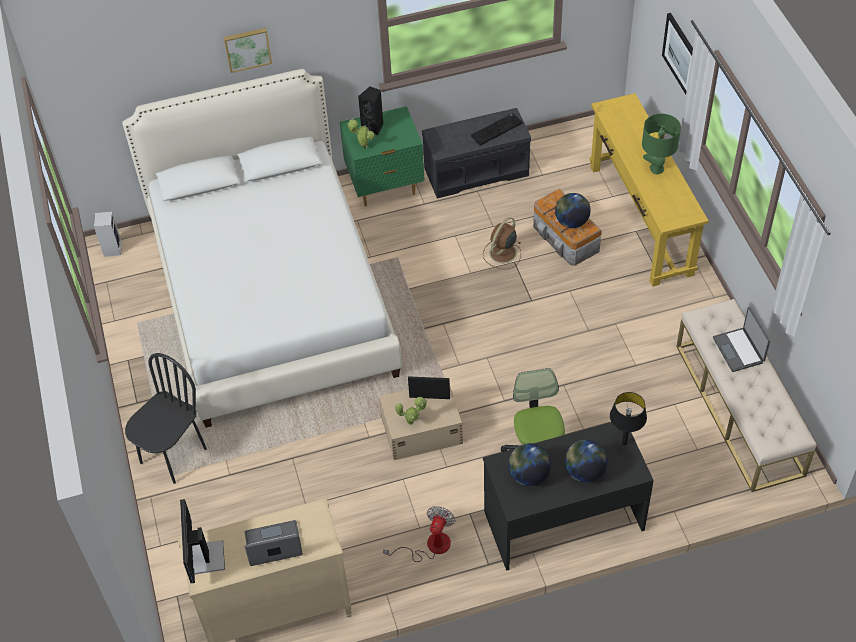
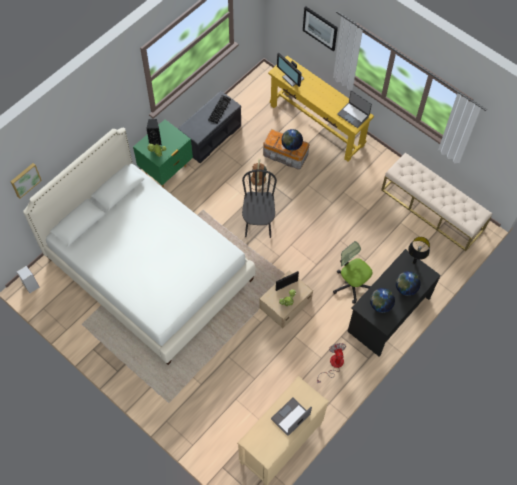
camera: 35 degrees left, 10 degrees up
(173, 455) = (161, 390): black chair -> black chair (258, 225)
(205, 558) = (261, 445): monitor -> monitor (292, 78)
(247, 48) = (81, 133): picture -> picture (25, 179)
(656, 168) = (328, 97): green table lamp -> none
(739, 350) = (426, 180): laptop -> laptop (353, 115)

